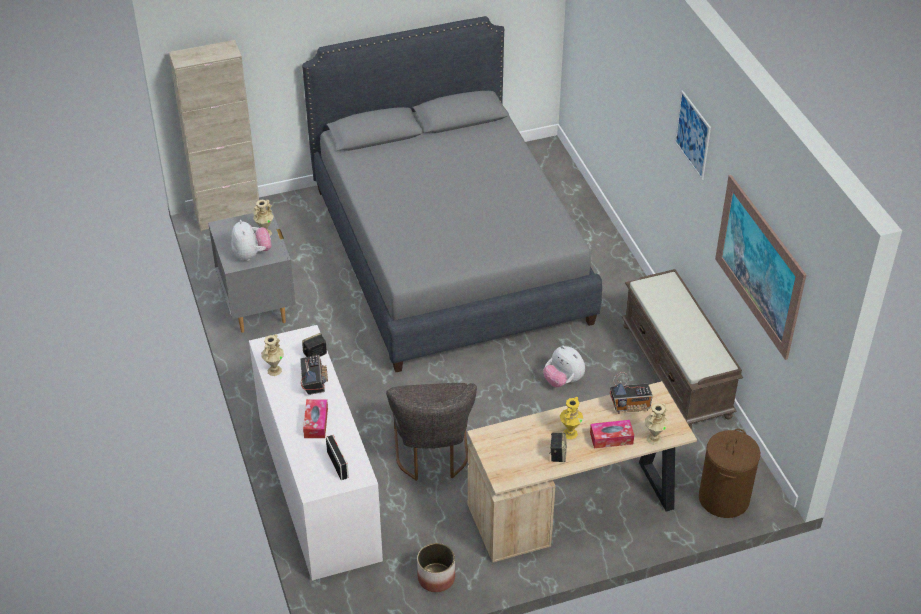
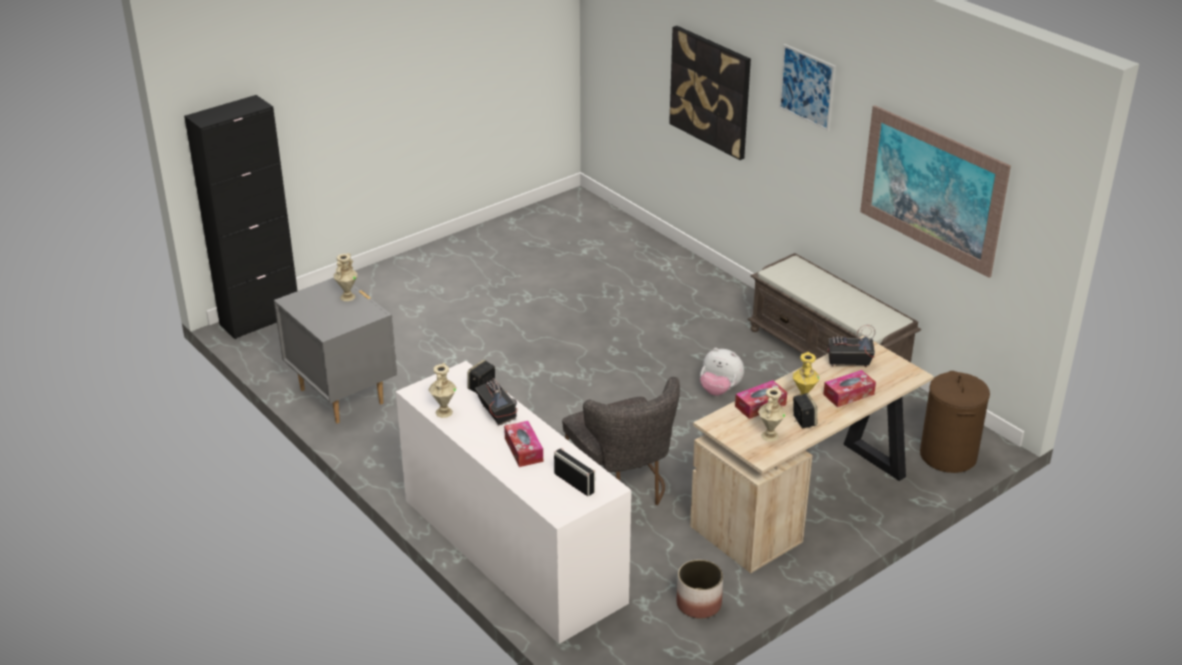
camera: 20 degrees left, 10 degrees down
(228, 216) = (260, 319): beige cabinet -> black cabinet
(251, 254) = (343, 319): plush toy -> none
(449, 253) = (529, 304): grey bed -> none
(531, 429) = (760, 405): none -> tissue box
(630, 406) = (848, 363): radio -> radio turned 150 degrees counterclockwise
(637, 103) = (710, 91): none -> picture
(653, 438) = (891, 385): beige vase -> beige vase (769, 435)

